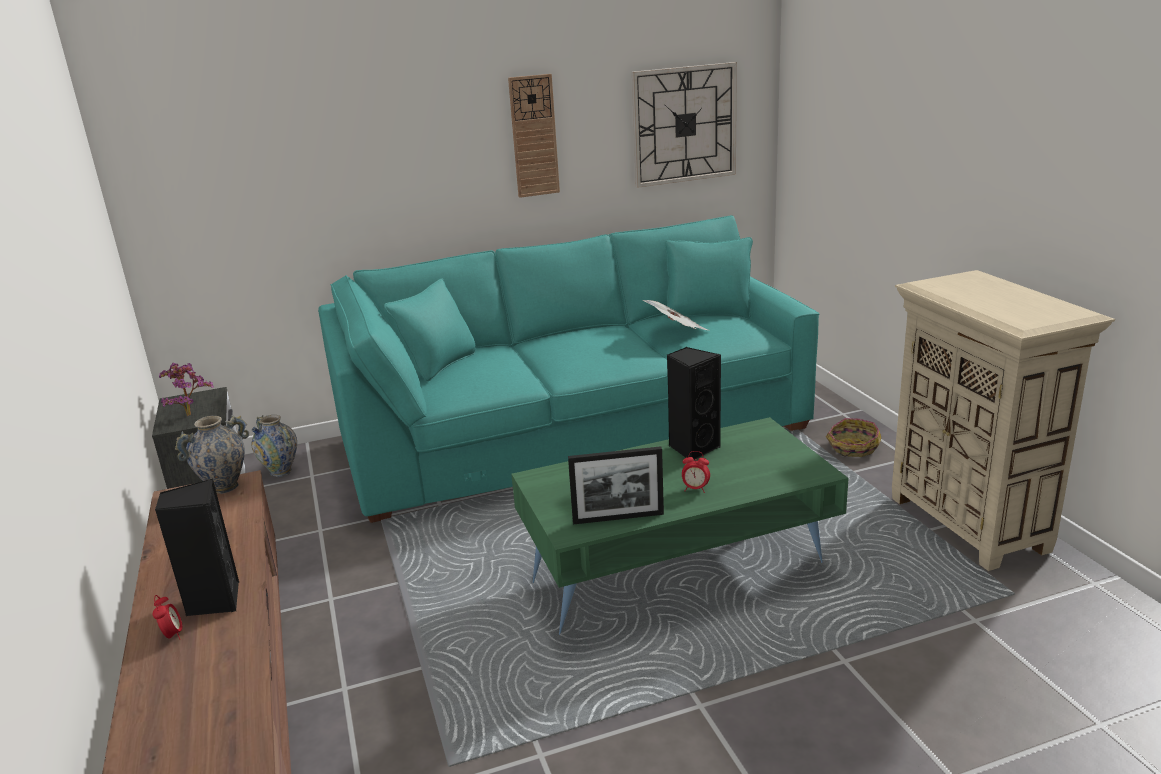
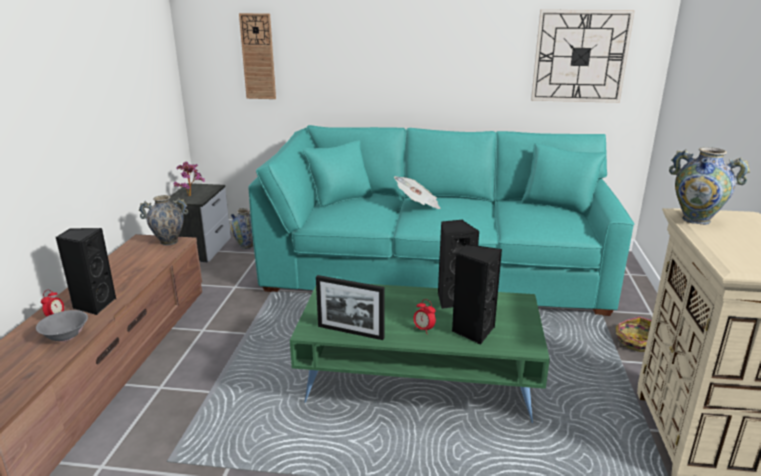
camera: 25 degrees right, 0 degrees up
(223, 652) = (65, 336): none -> grey bowl
(534, 136) = (454, 50): wall clock -> wall clock (258, 57)
(676, 331) = (517, 213): newspaper -> newspaper (418, 204)
(747, 474) = (472, 331): none -> black speaker
(940, 289) = (696, 219): none -> vase

